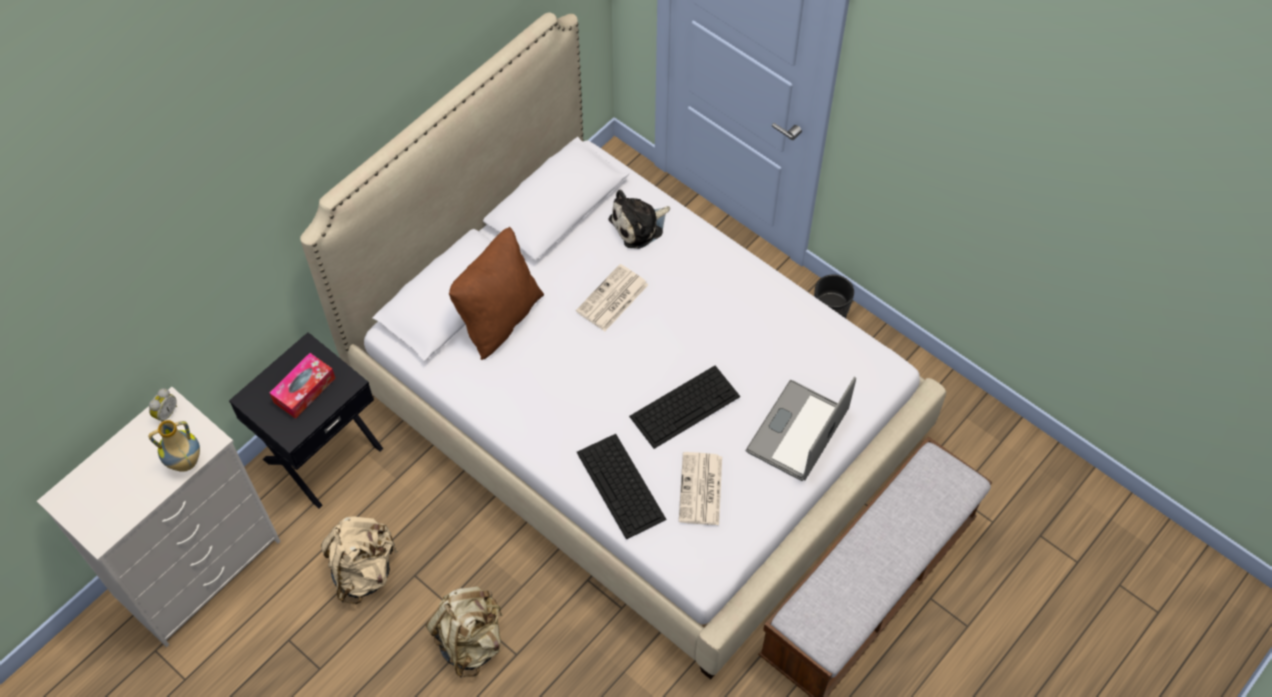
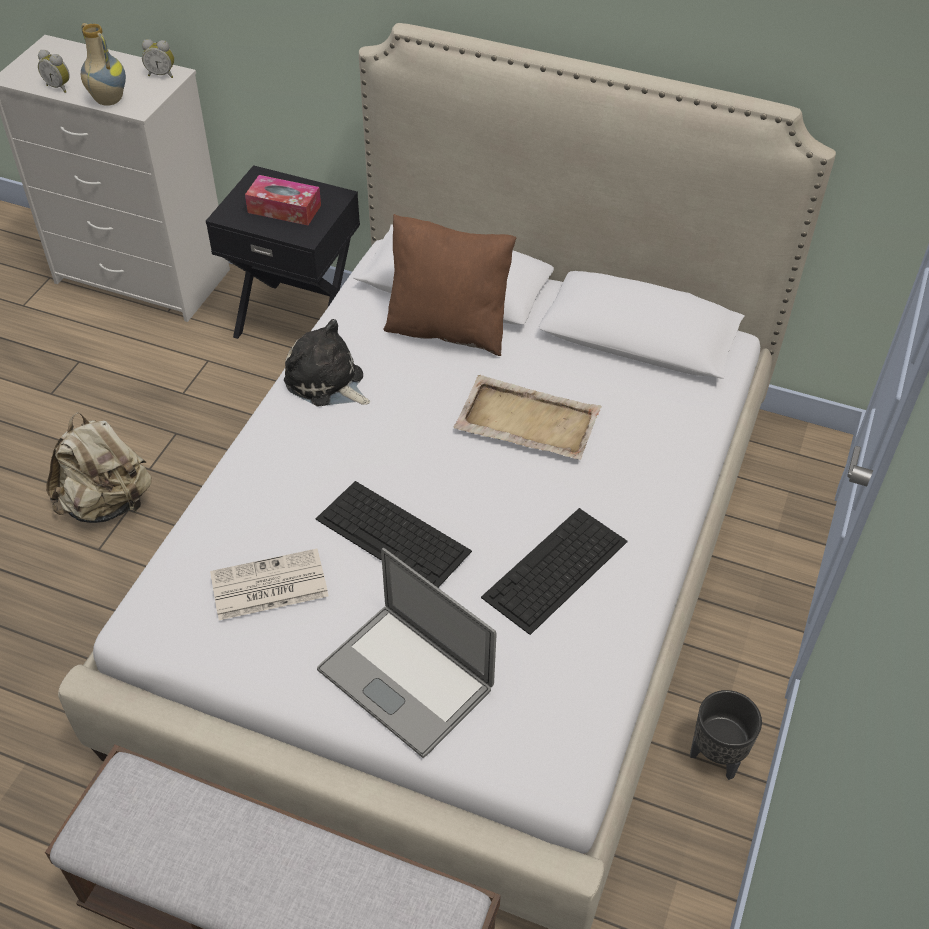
camera: 70 degrees right, 10 degrees down
(140, 499) = (59, 87): none -> alarm clock
(363, 570) = (171, 392): beige backpack -> none
(612, 299) = (526, 421): newspaper -> beige tray
(621, 486) = (249, 502): keyboard -> keyboard (555, 570)
(639, 225) = (655, 417): plush toy -> plush toy (327, 382)
(797, 431) = (405, 679): laptop -> laptop turned 150 degrees counterclockwise

